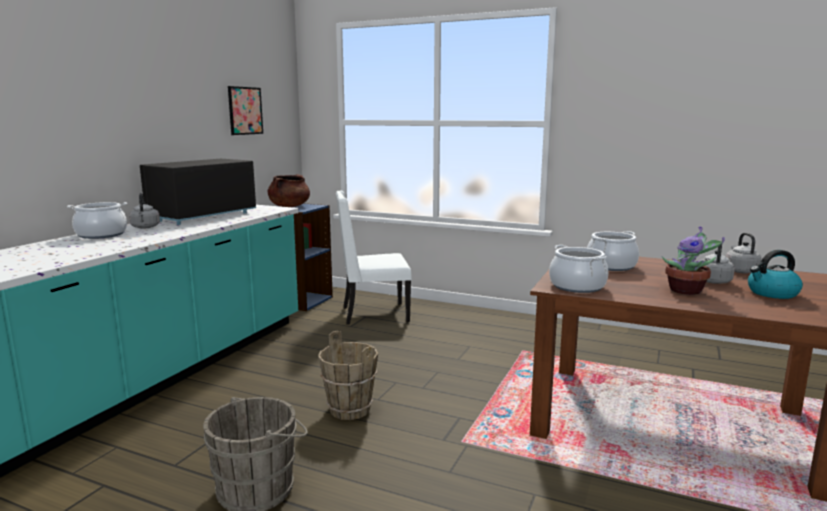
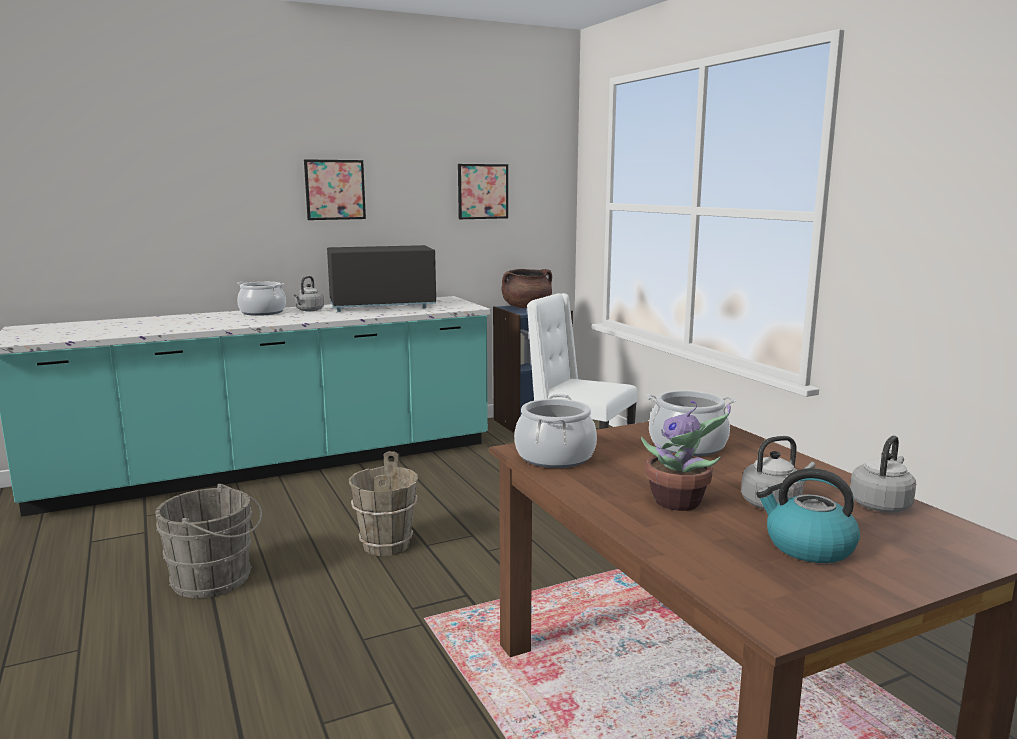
camera: 40 degrees right, 0 degrees up
(139, 107) = (335, 189): none -> picture

